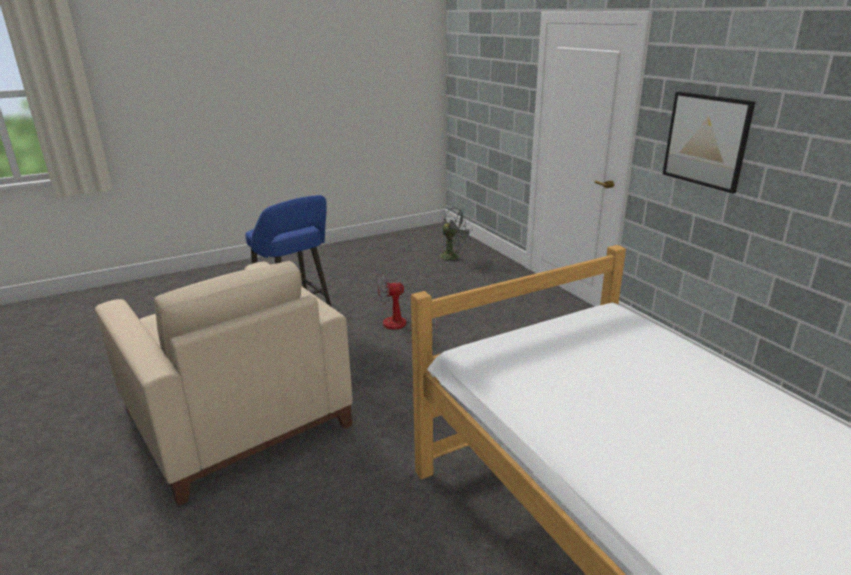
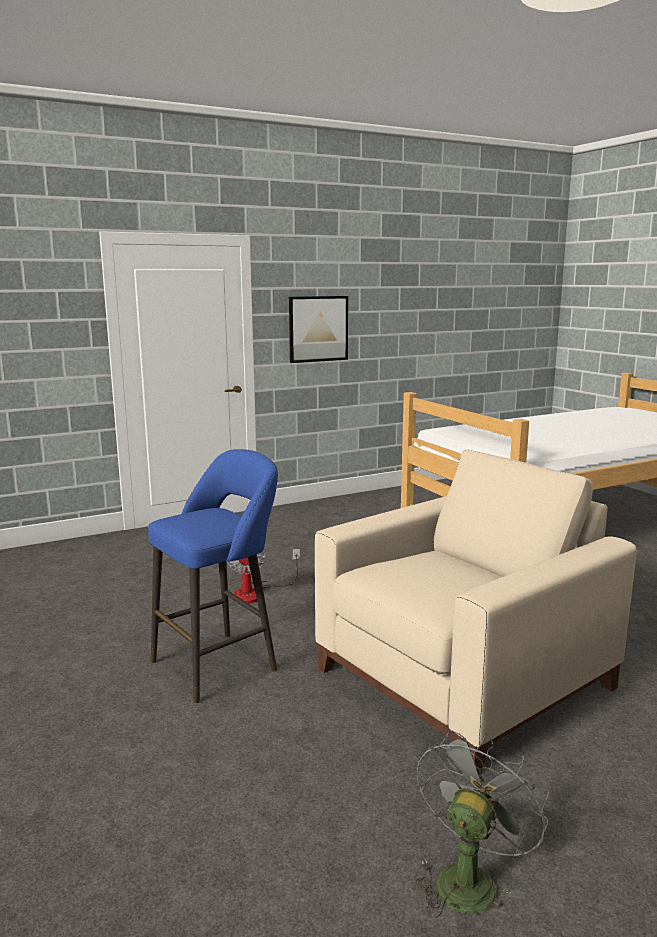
camera: 90 degrees left, 10 degrees down
(454, 257) = (59, 563): grey fan -> grey fan (469, 878)

